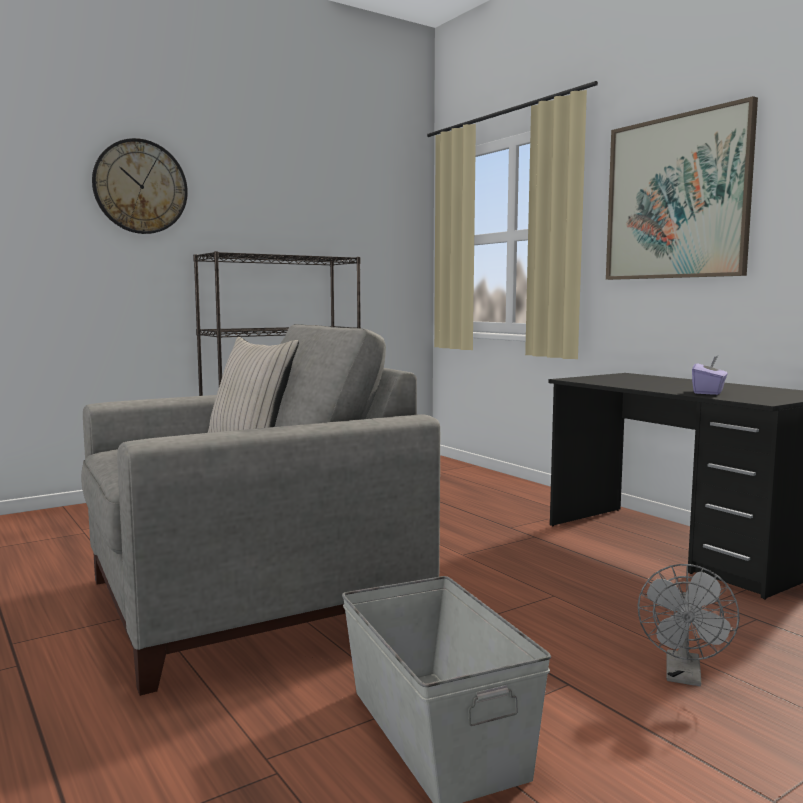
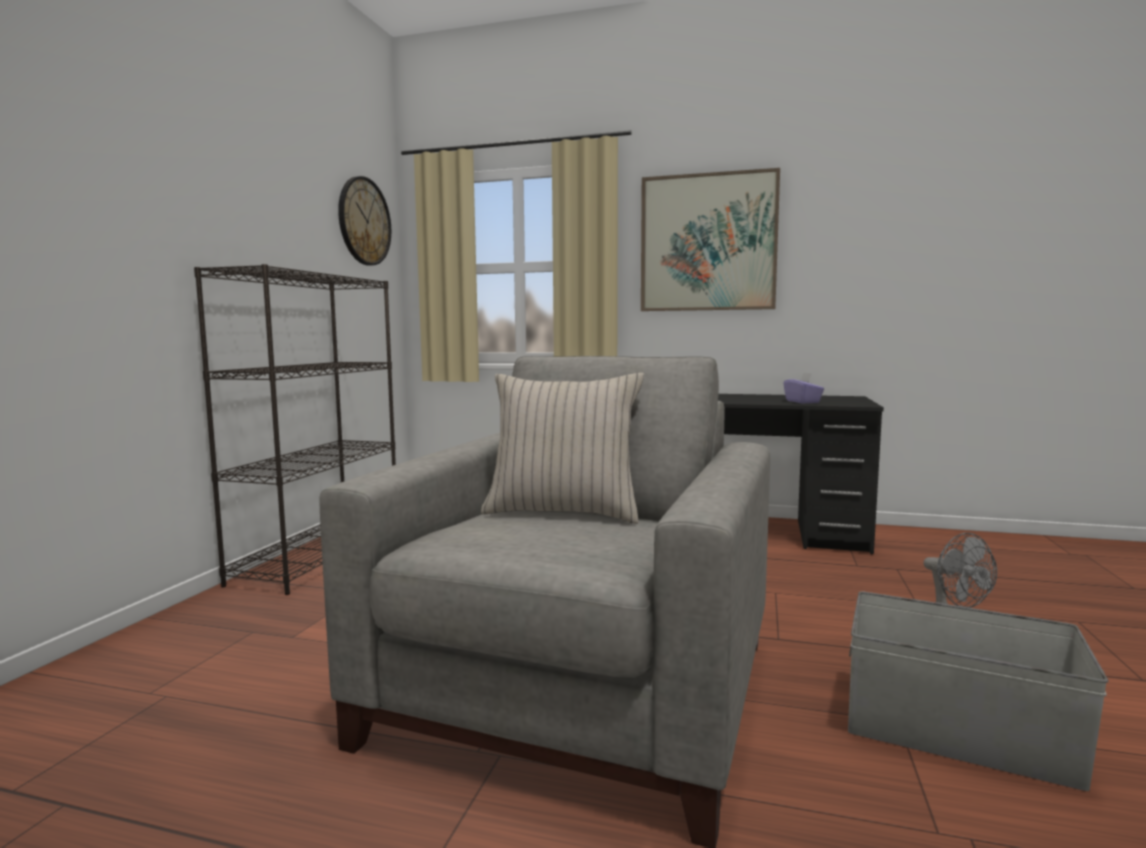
camera: 40 degrees left, 0 degrees up
(140, 187) = (117, 160): wall clock -> wall clock (364, 221)

